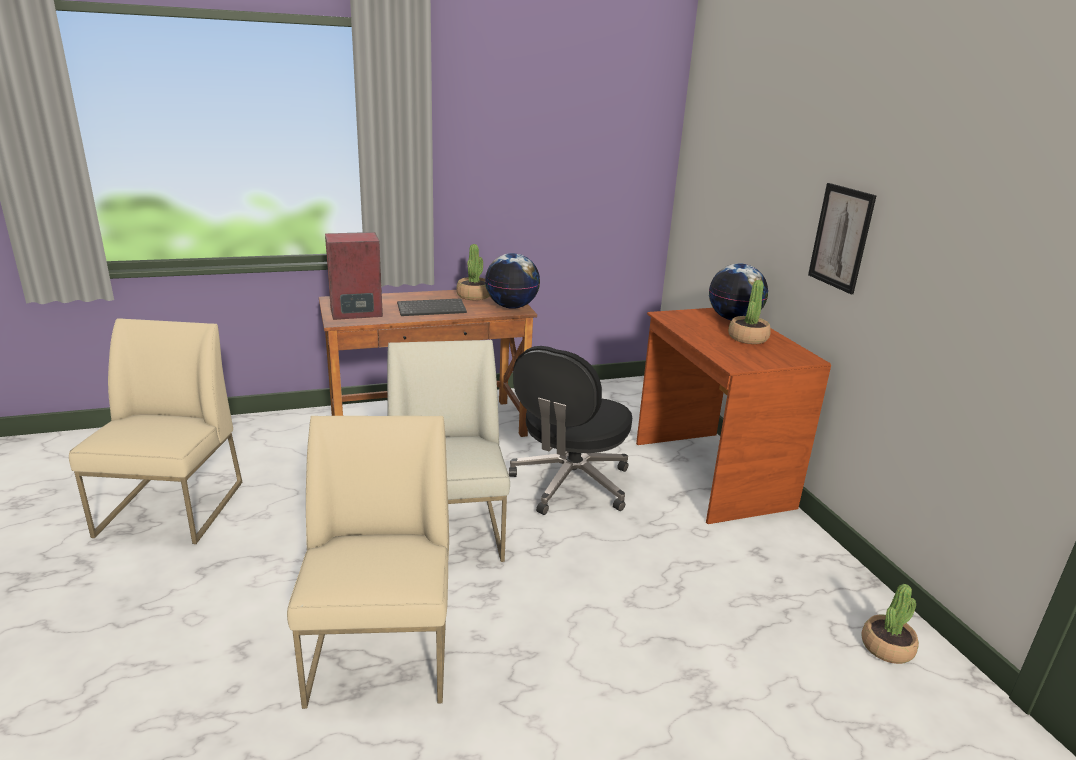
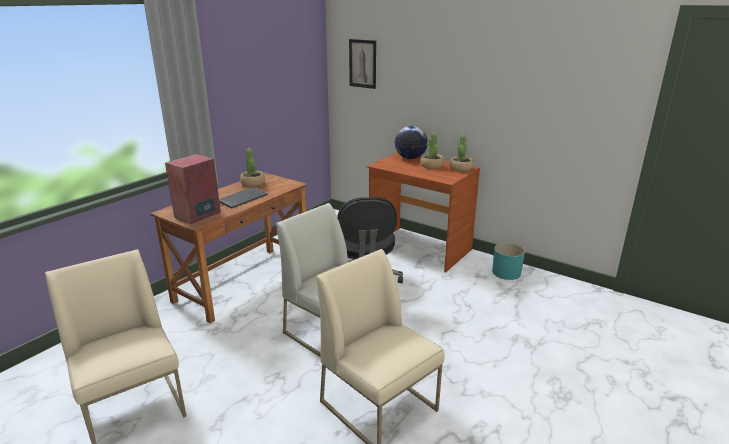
camera: 35 degrees left, 0 degrees up
(511, 307) = (286, 183): globe -> none
(813, 569) = (506, 272): none -> turquoise planter
(841, 237) = (472, 101): picture -> picture (362, 63)
(887, 647) = (562, 291): potted plant -> potted plant (460, 168)

